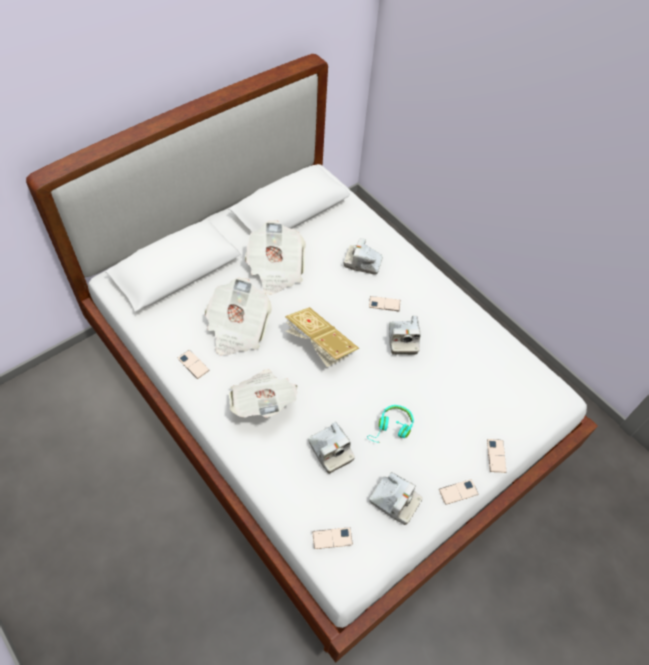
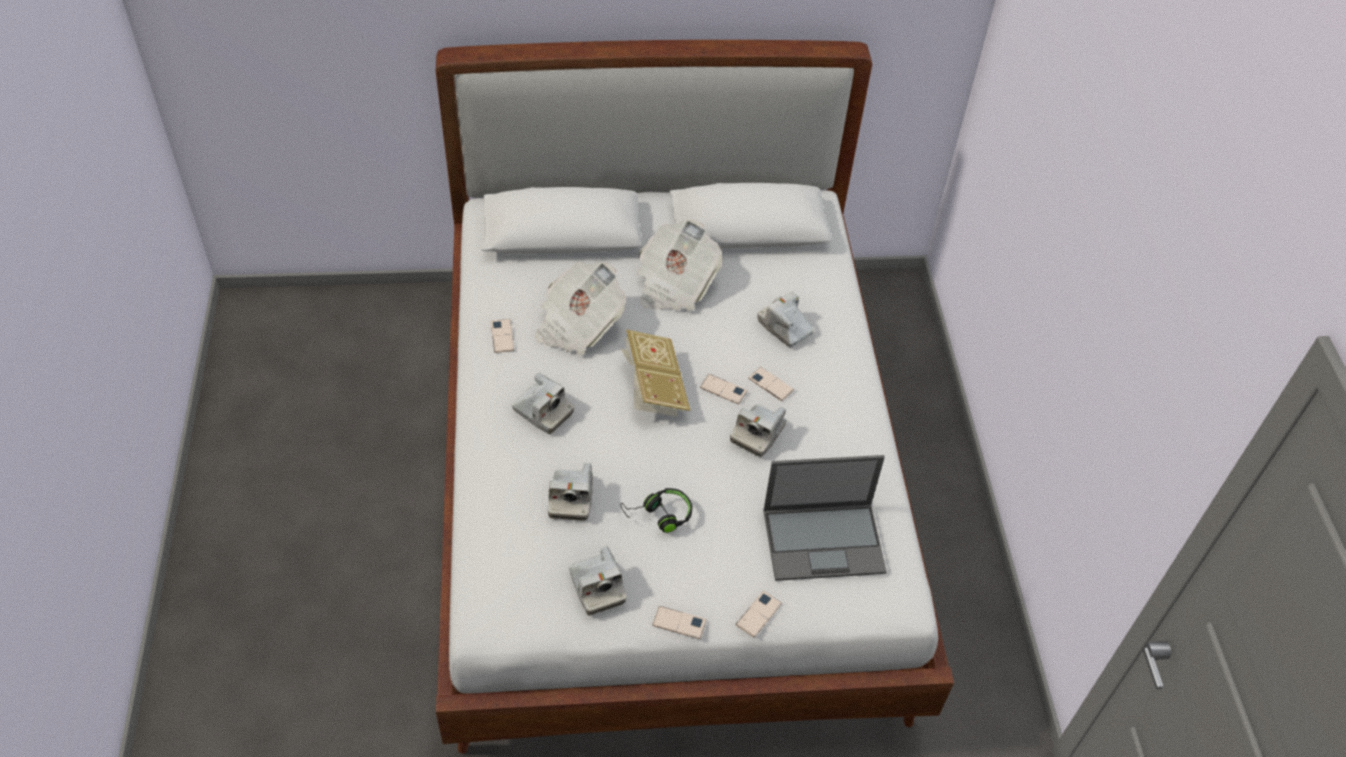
camera: 35 degrees right, 5 degrees down
(263, 402) = (543, 412): newspaper -> camera
(332, 538) = (501, 580): phone -> phone (723, 389)
(391, 428) = (659, 515): turquoise headphones -> black headphones
(492, 385) = (825, 540): none -> laptop

